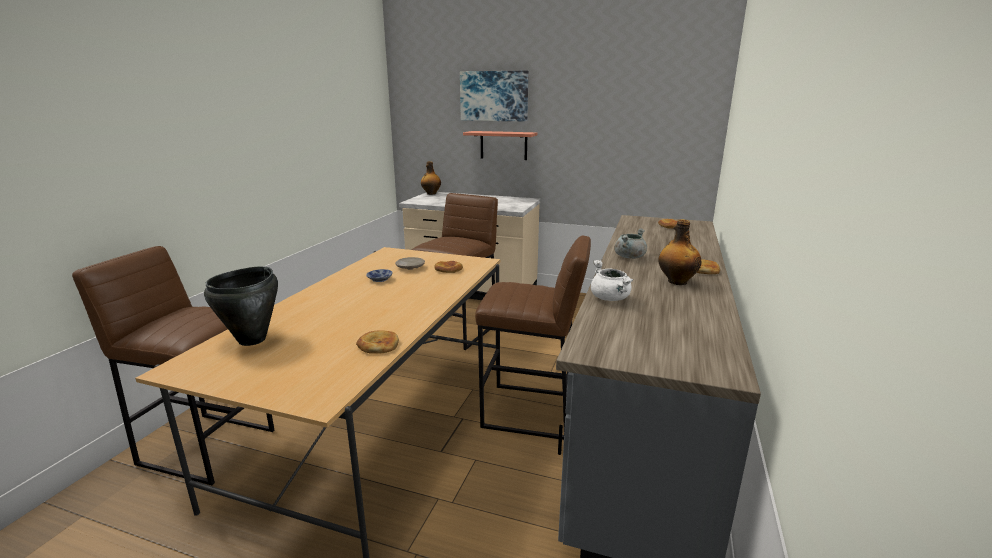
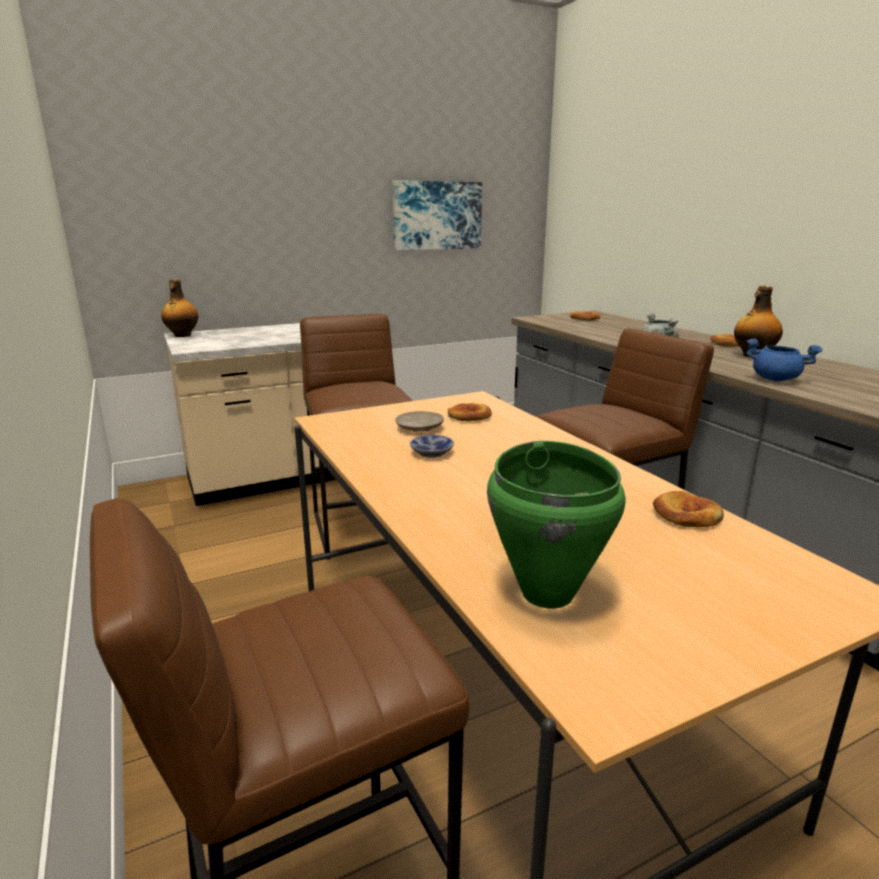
camera: 45 degrees left, 0 degrees up
(253, 340) = (548, 592): black cooking pot -> green cooking pot
(494, 96) = (268, 168): picture -> picture (436, 215)
(503, 145) = (290, 245): shelf -> none
(611, 299) = (776, 379): white cooking pot -> blue cooking pot

